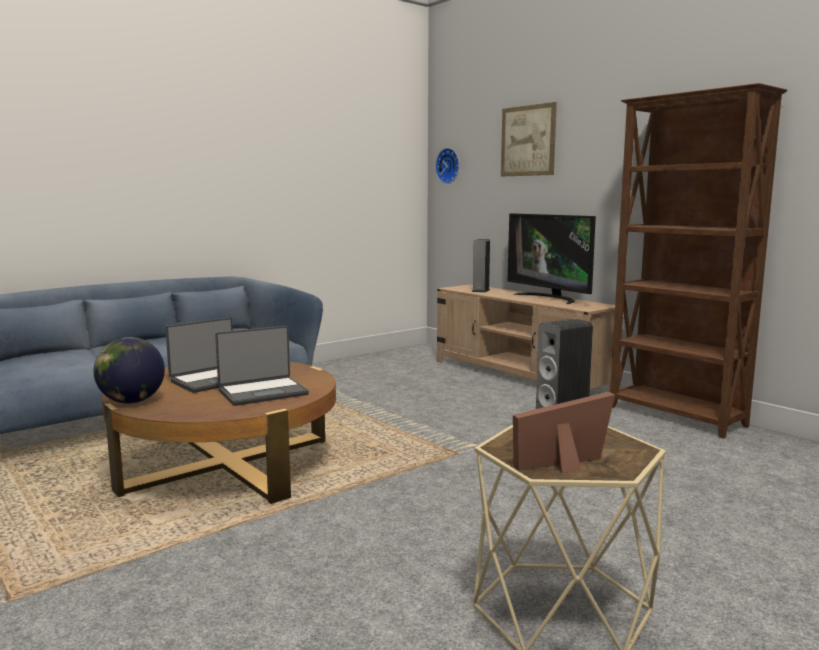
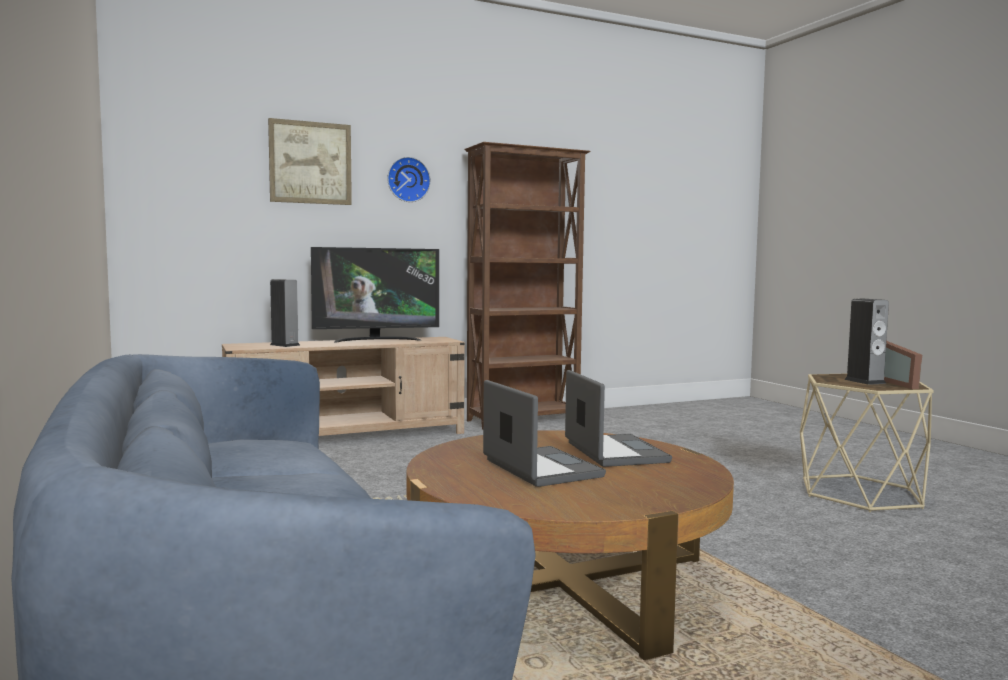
camera: 75 degrees left, 5 degrees down
(132, 402) = (642, 503): globe -> none
(449, 166) = (161, 180): wall clock -> wall clock (408, 179)

